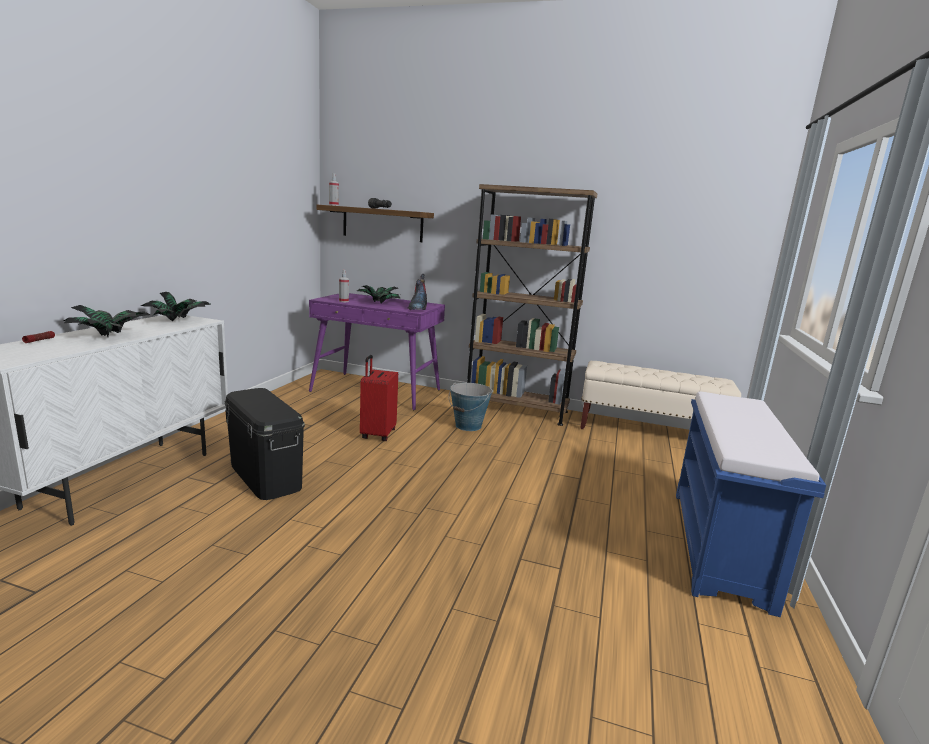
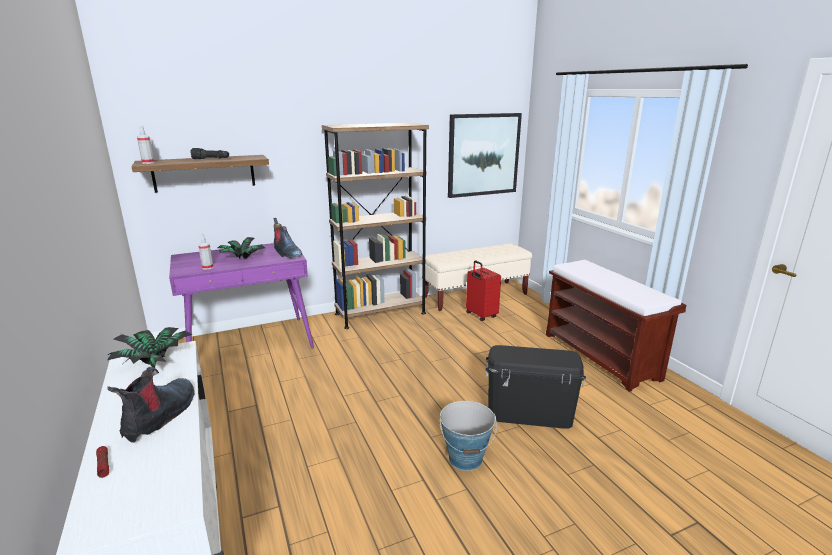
camera: 40 degrees left, 5 degrees up
(111, 336) = (161, 415): potted plant -> boot
(264, 475) = (306, 471): black storage box -> black storage box (529, 413)
(377, 434) = (324, 384): red suitcase -> red suitcase (480, 315)
(468, 426) = (373, 343): bucket -> bucket (465, 458)
(702, 247) = (483, 155): none -> picture
(720, 546) = (601, 356): blue bench -> brown bench

